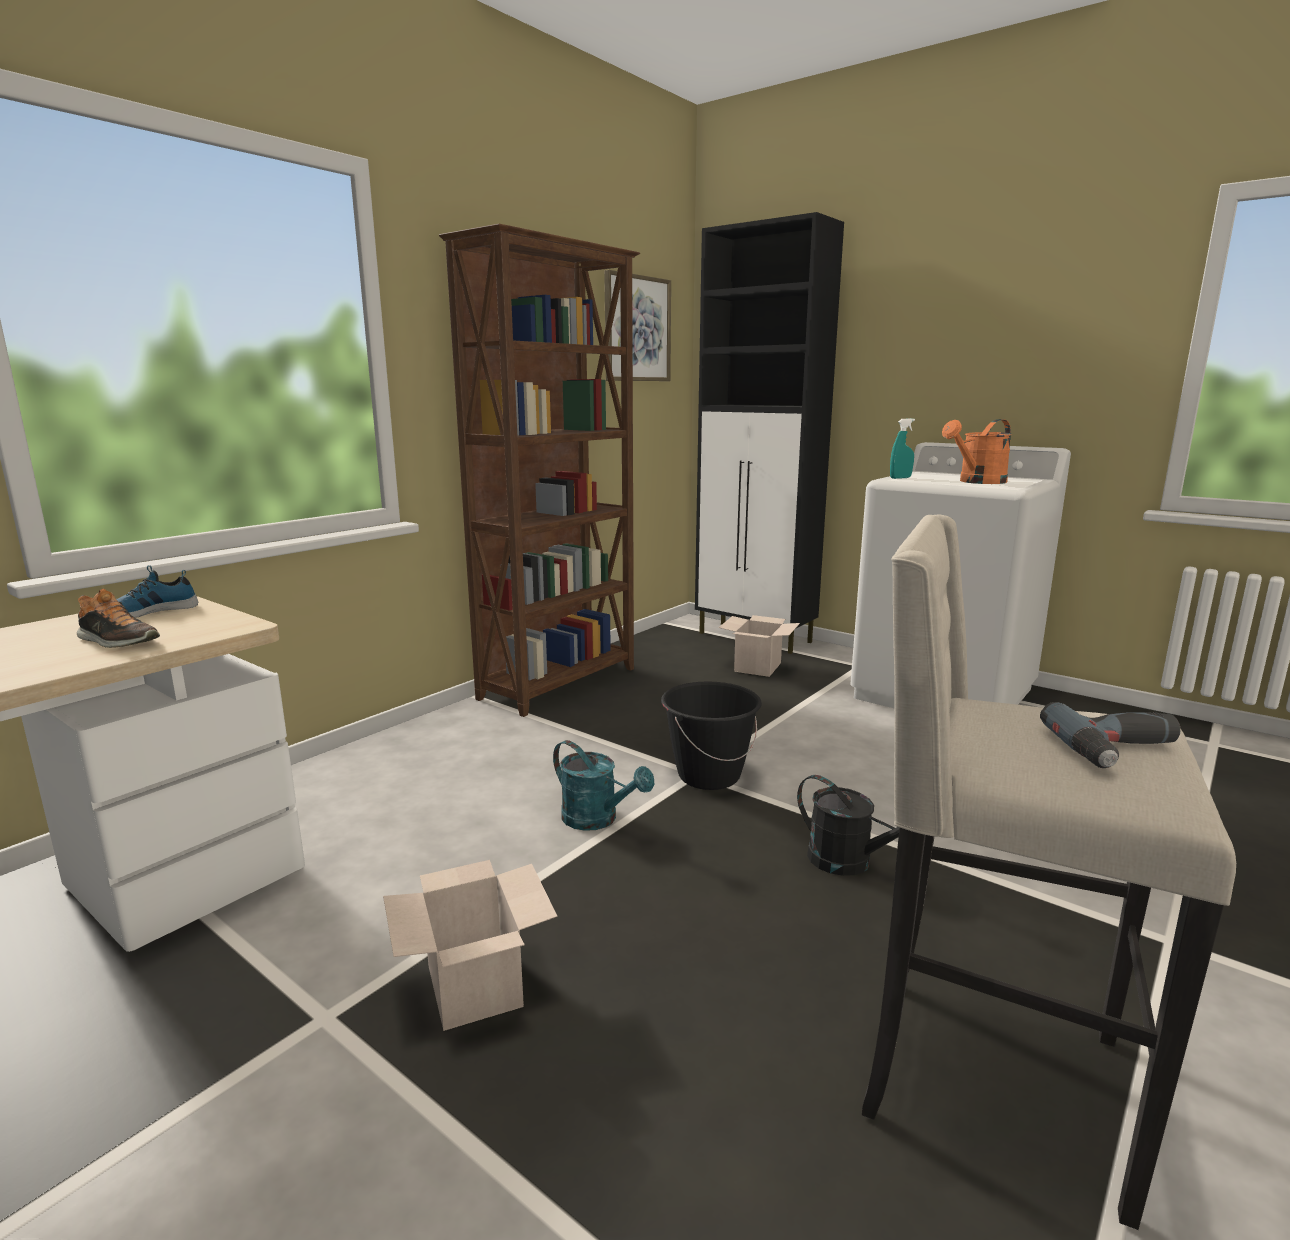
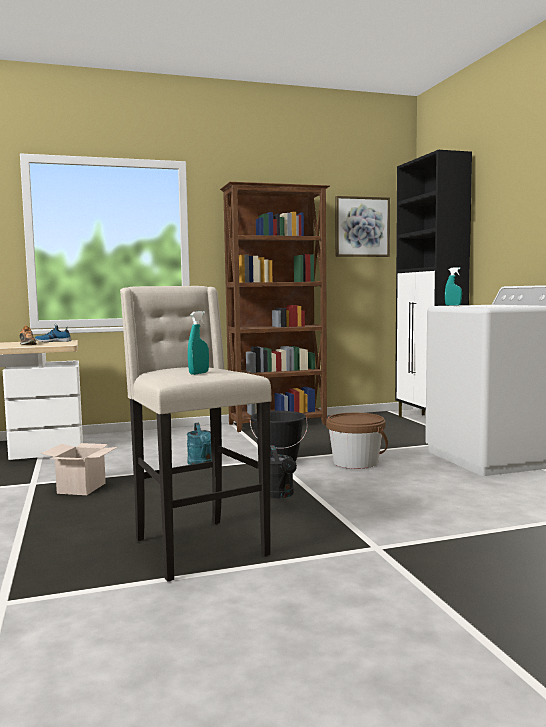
camera: 35 degrees right, 10 degrees down
(757, 666) = (400, 432): cardboard box -> none
(814, 747) = (355, 462): none -> brown bucket
(977, 482) = (488, 306): orange watering can -> none
(1121, 751) = (199, 373): power drill -> turquoise spray bottle

